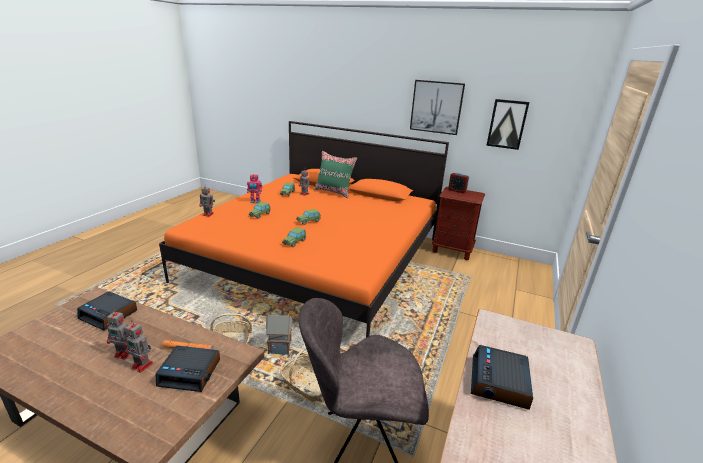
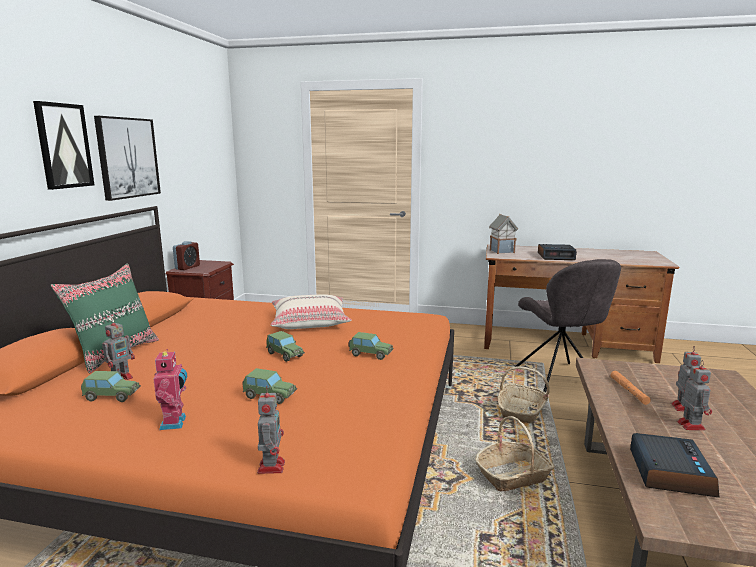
camera: 100 degrees left, 10 degrees down
(190, 372) = (649, 381): alarm clock -> none
(280, 347) = (485, 436): toy house -> toy house (501, 251)
(362, 232) = (310, 322): none -> beige pillow
(507, 124) = (190, 167): picture -> picture (63, 146)

